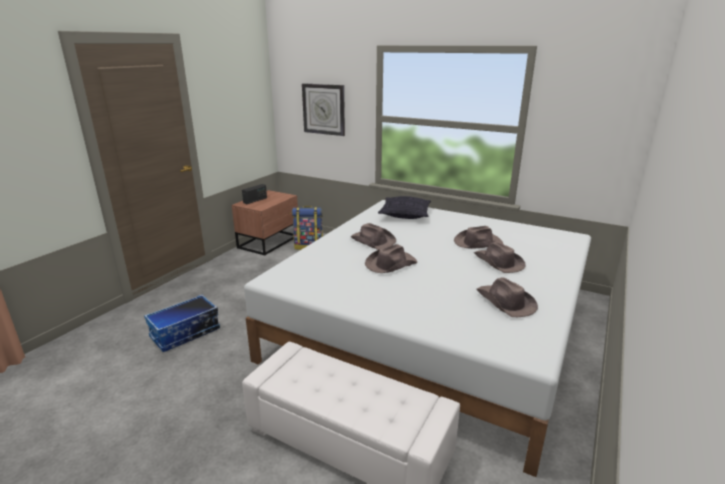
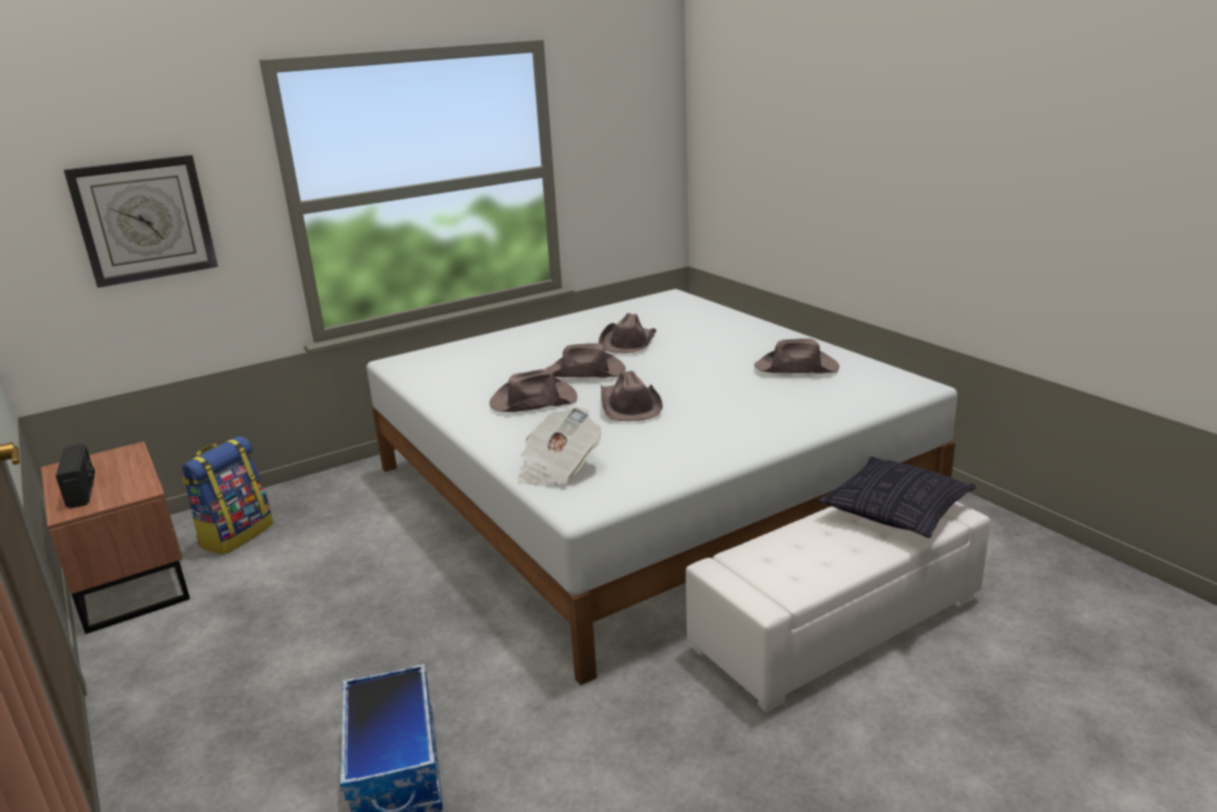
camera: 60 degrees left, 0 degrees up
(303, 265) = (558, 469): none -> newspaper
(405, 215) = (466, 360): pillow -> pillow (896, 512)
(498, 262) = (697, 346): brown hat -> brown hat (585, 372)

